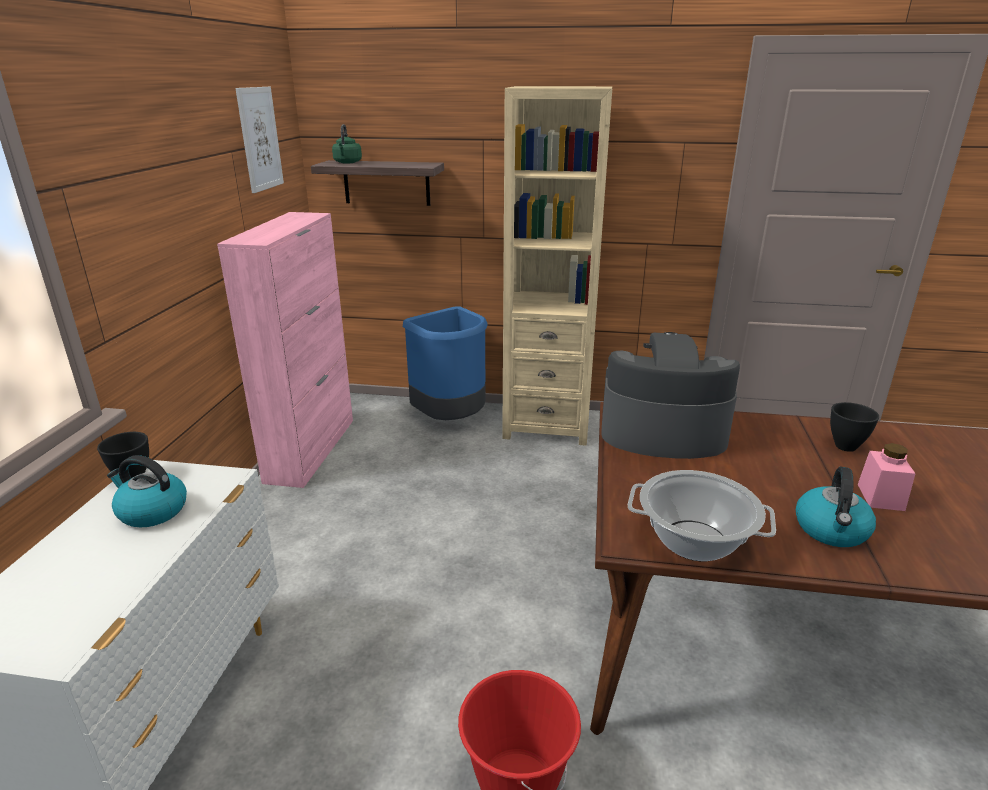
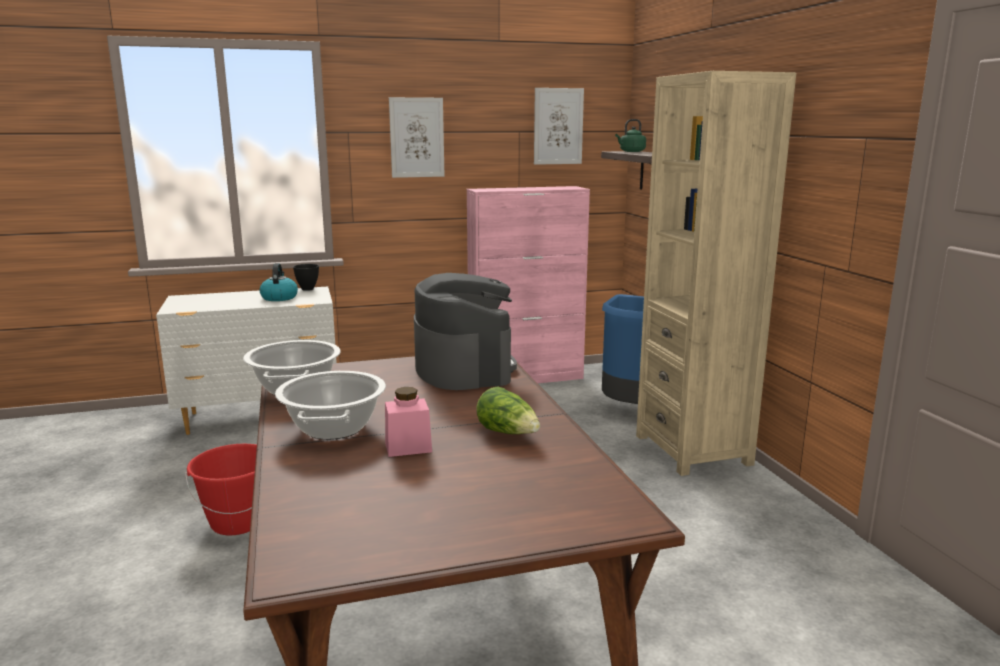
camera: 65 degrees right, 10 degrees down
(148, 179) = (417, 137): none -> picture
(831, 530) = (334, 428): kettle -> cooking pot
(844, 446) = (508, 433): black bowl -> lettuce

